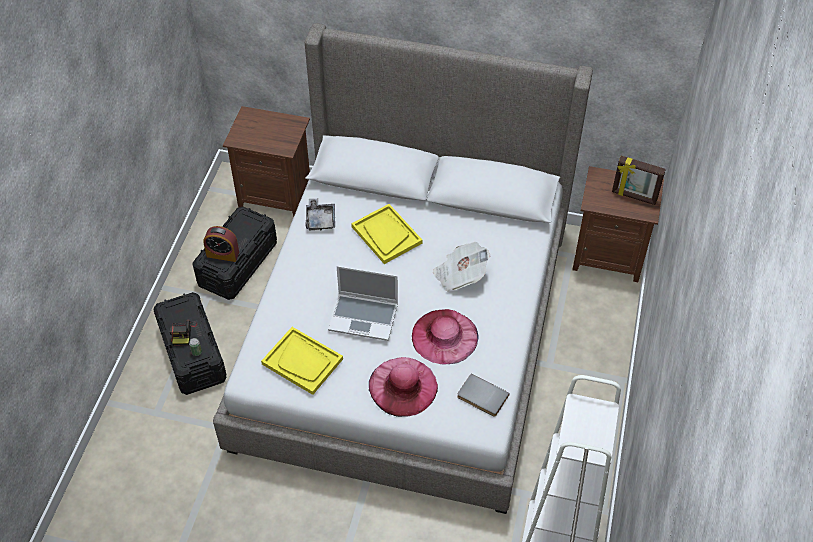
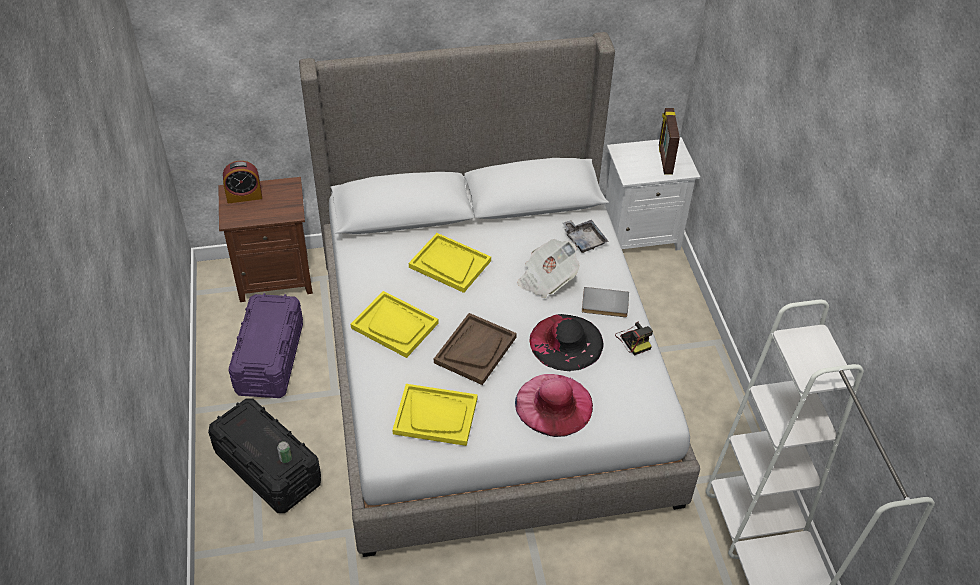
camera: 25 degrees left, 5 degrees down
(183, 333) = (258, 444): camera -> camera (633, 340)
(223, 254) = (260, 348): alarm clock -> alarm clock (244, 196)
(238, 263) = (270, 358): black storage box -> purple storage box
(313, 274) = (395, 325): none -> yellow tray
(320, 219) = (371, 270): grey tray -> grey tray (584, 240)
(364, 317) = (475, 350): laptop -> brown tray
(444, 336) = (566, 342): pink hat -> black hat
(482, 397) = (638, 387): grey book -> grey book (605, 305)
(608, 255) = (640, 234): brown nightstand -> white nightstand
(634, 196) = (664, 160): picture frame -> picture frame turned 90 degrees clockwise

